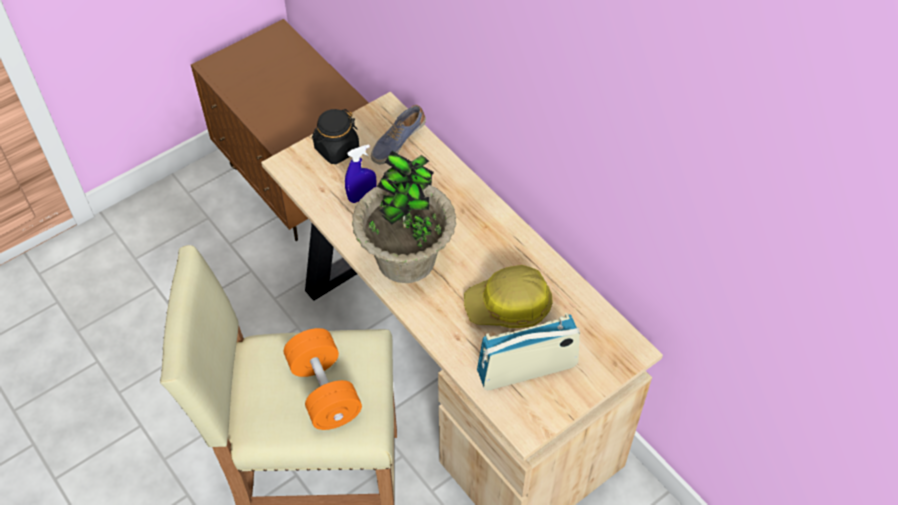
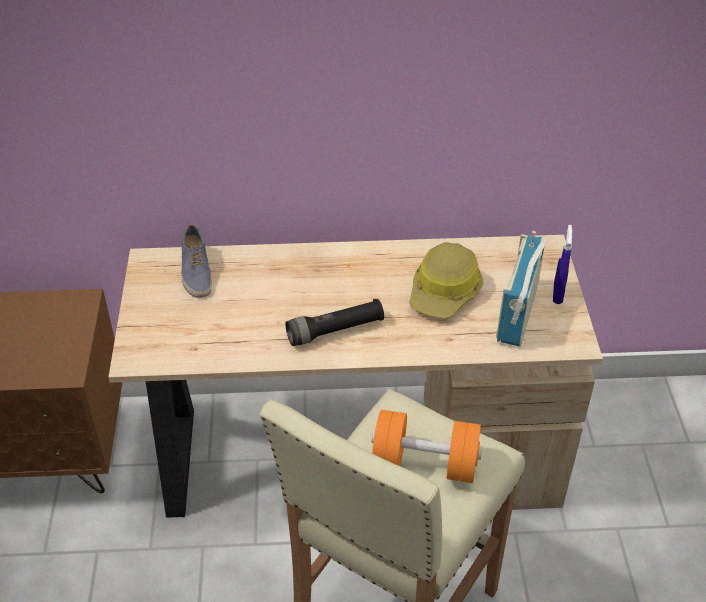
camera: 55 degrees left, 10 degrees down
(336, 149) = (157, 315): black jar -> none
(362, 197) = (233, 325): blue spray bottle -> blue spray bottle (557, 294)
(406, 260) = (335, 331): potted plant -> black flashlight

